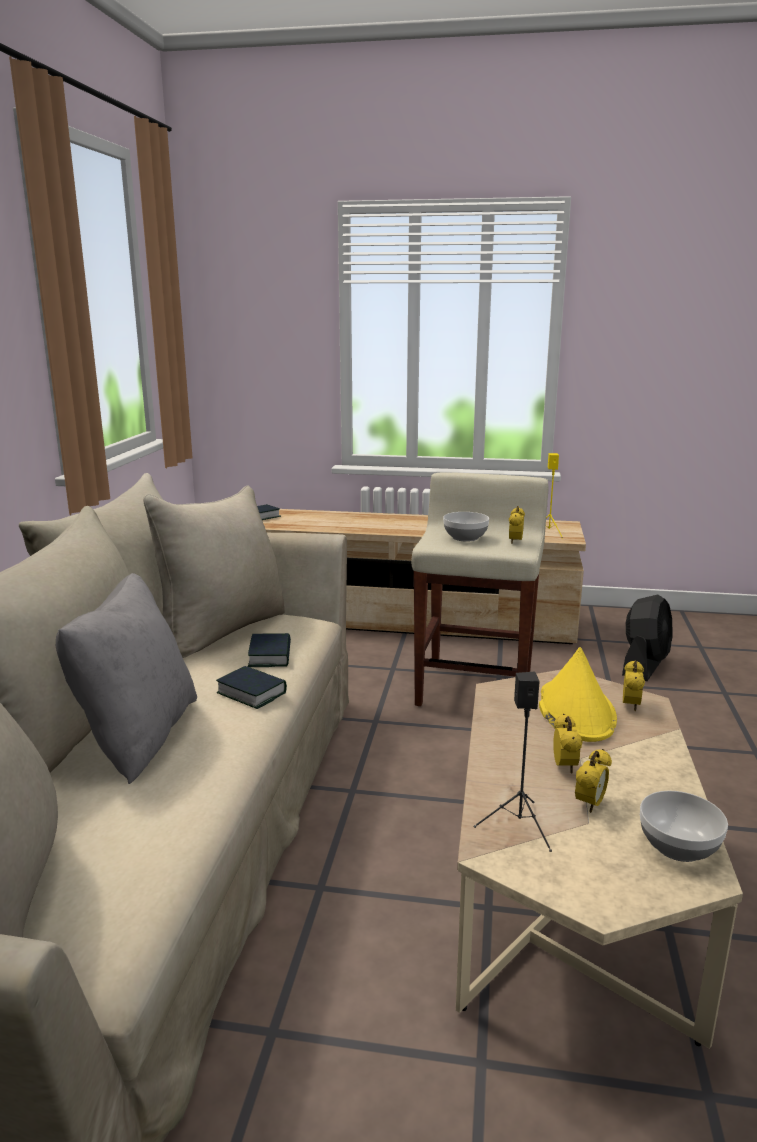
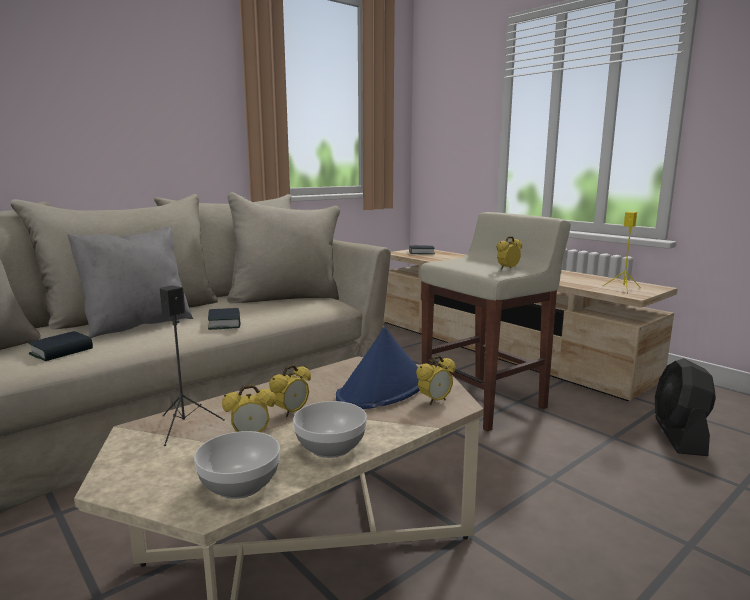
camera: 40 degrees right, 5 degrees down
(270, 656) = (275, 312): book -> book (61, 351)
(464, 537) = (474, 262): bowl -> bowl (330, 446)
(575, 711) = (383, 389): yellow hat -> blue hat
(644, 665) = (679, 436): black fan -> black fan turned 120 degrees clockwise

